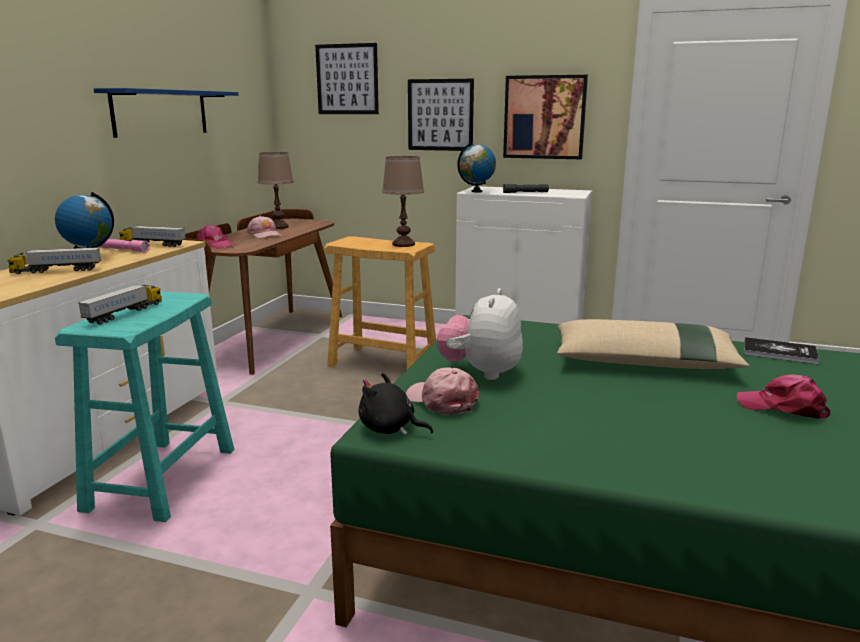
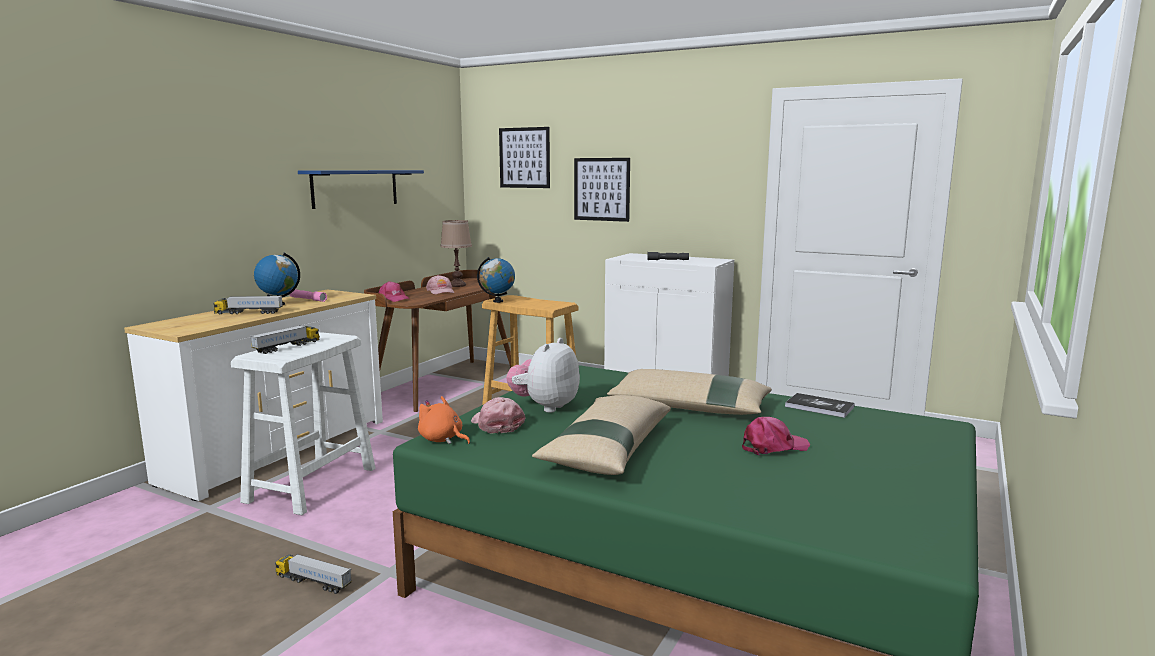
camera: 10 degrees right, 5 degrees down
(153, 244) = (333, 296): toy truck -> toy truck (313, 582)
(163, 478) = (312, 484): turquoise stool -> white stool
(390, 429) = (442, 439): black plush toy -> orange plush toy
(403, 244) = (548, 303): brown table lamp -> none
(476, 191) = (624, 258): globe -> globe (498, 301)
(544, 117) = (691, 192): picture -> none
(601, 425) = (607, 448): none -> beige pillow
(783, 407) = (773, 447): pink cap -> pink cap turned 120 degrees clockwise

